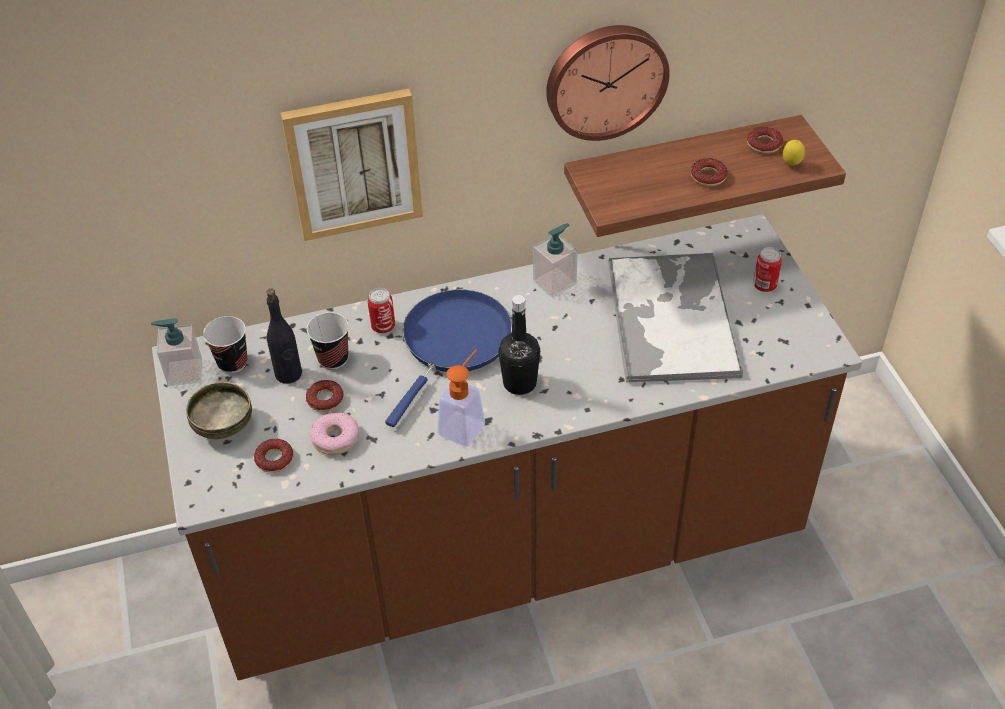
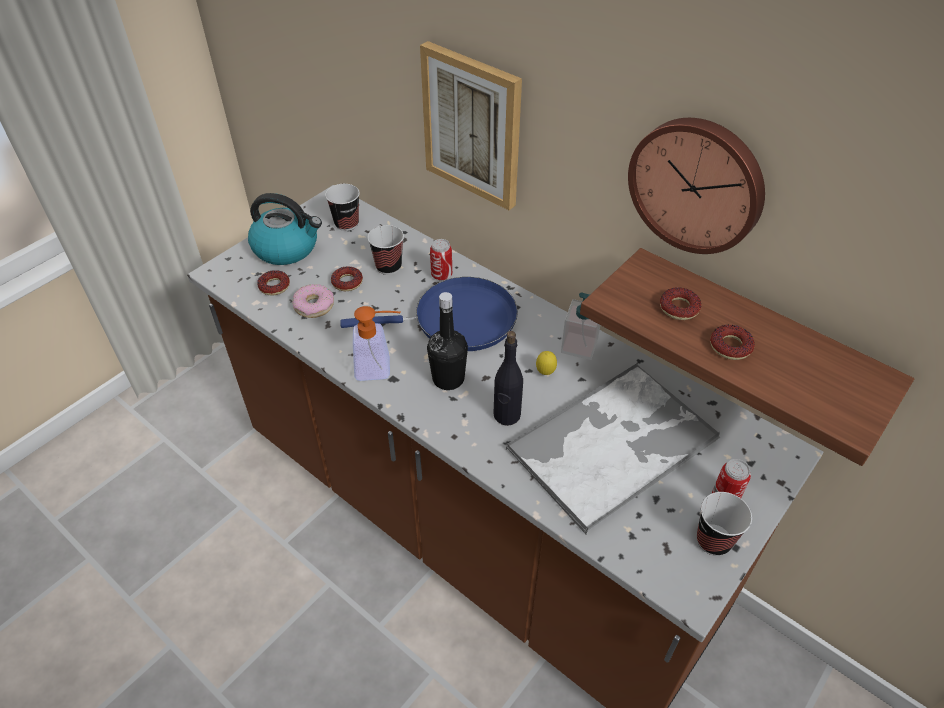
camera: 55 degrees right, 0 degrees up
(184, 372) = (321, 208): soap dispenser -> none
(222, 426) = (287, 248): bowl -> kettle
(288, 374) = (357, 253): black bottle -> black bottle (506, 415)
(764, 144) = (828, 367): donut -> donut (679, 308)
(791, 165) = (823, 402): lemon -> lemon (545, 373)
(795, 313) = (713, 541): none -> cup

